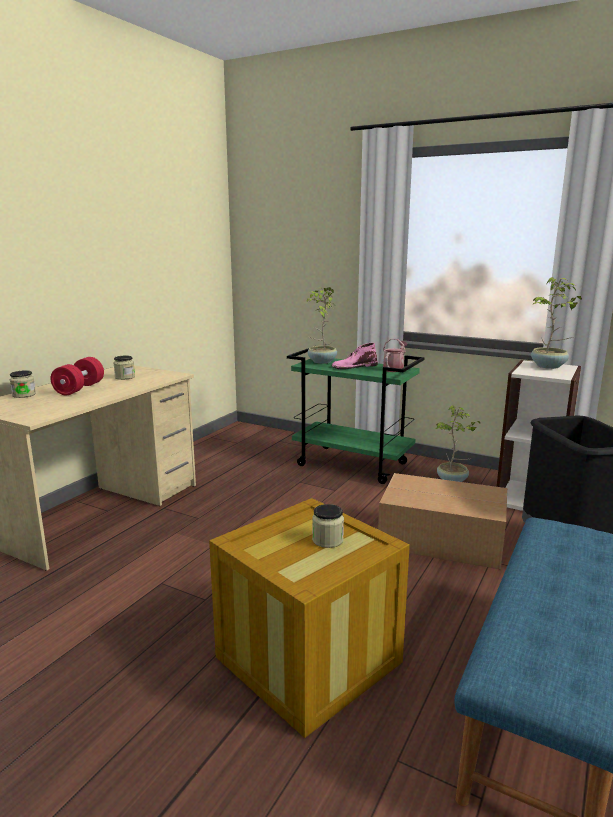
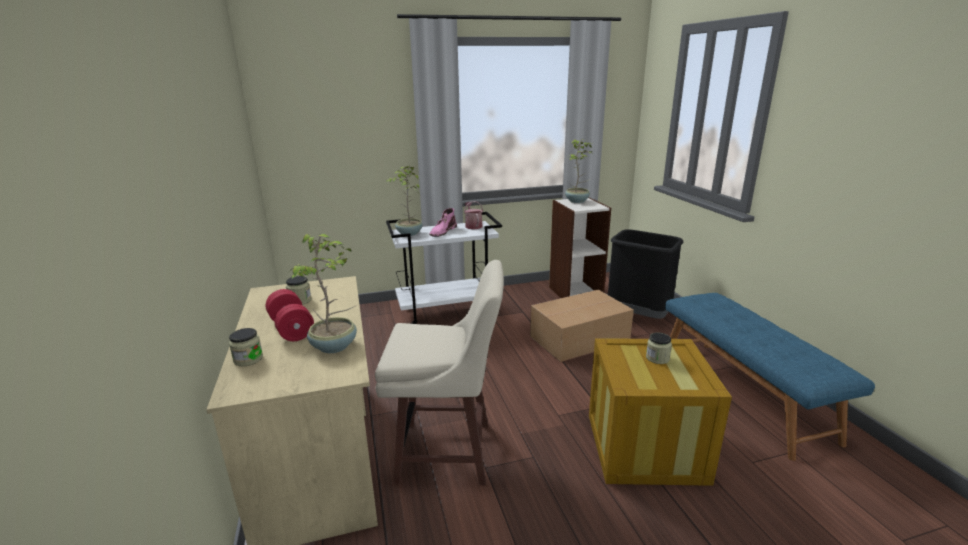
camera: 45 degrees left, 5 degrees up
(159, 558) = (448, 453): none -> beige stool
(353, 464) = (447, 313): green cart -> white cart
(452, 481) = (523, 299): potted plant -> potted plant (335, 346)

